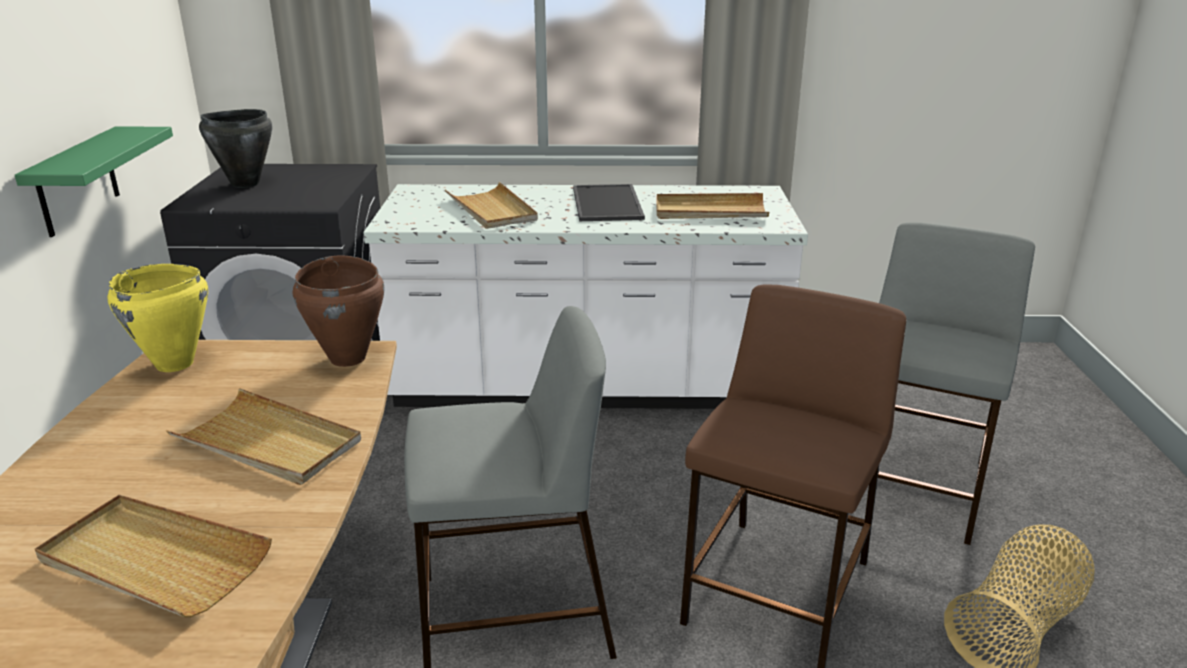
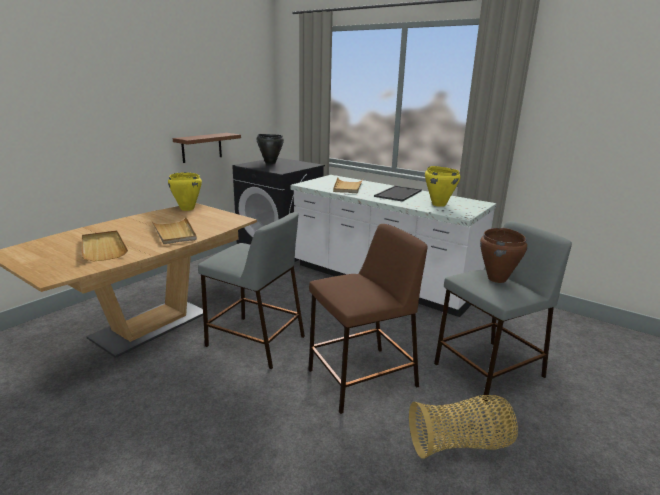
camera: 35 degrees right, 5 degrees down
(77, 182) = (202, 147): green shelf -> brown shelf
(348, 358) = (234, 219): brown cooking pot -> brown cooking pot (497, 279)
(710, 211) = (438, 204): beige tray -> yellow cooking pot

